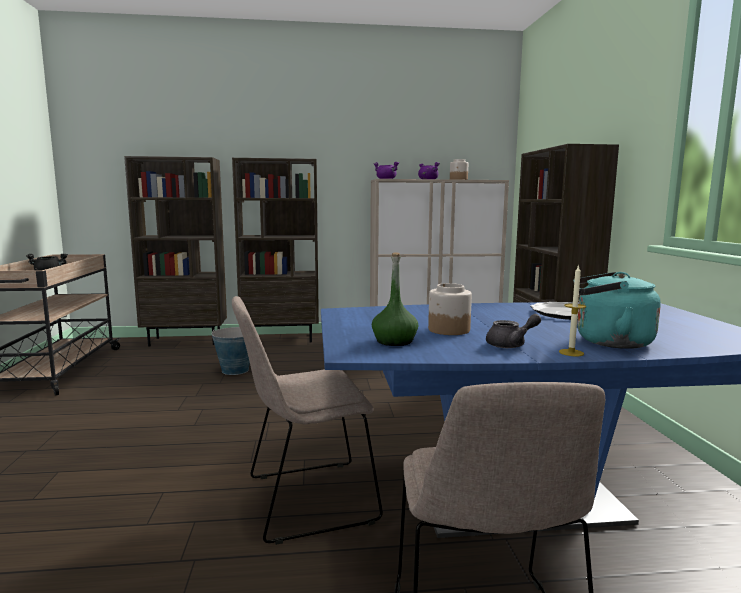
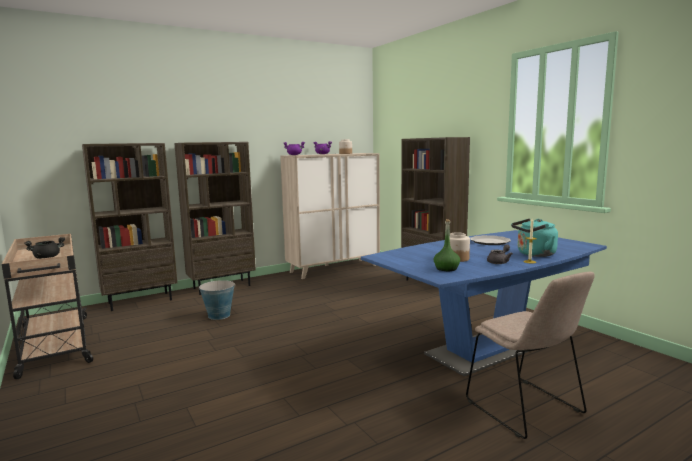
camera: 25 degrees left, 0 degrees up
(305, 500) = (376, 378): beige chair -> none

